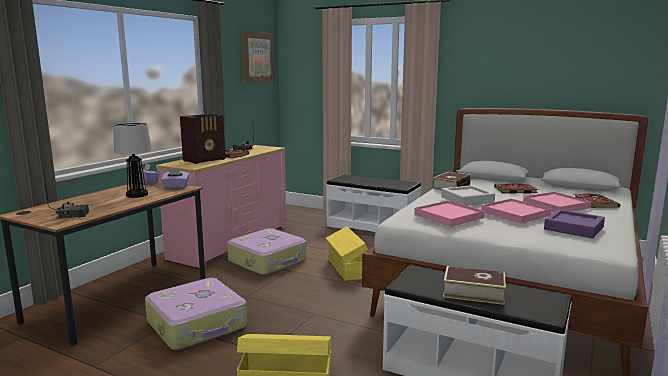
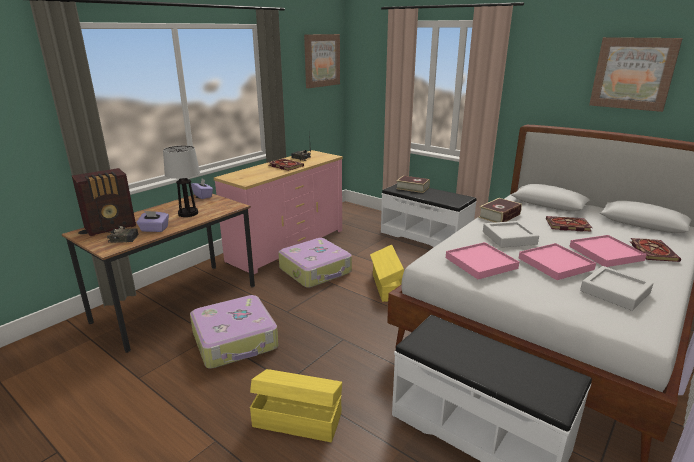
camera: 10 degrees right, 10 degrees up
(176, 187) = (226, 204): purple tissue box -> purple tissue box (154, 229)
(205, 160) = (260, 172): radio -> radio (111, 227)
(473, 292) = (484, 363): book -> book (412, 188)
(551, 57) = (633, 73): none -> picture
(573, 228) = (615, 292): purple tray -> grey tray

